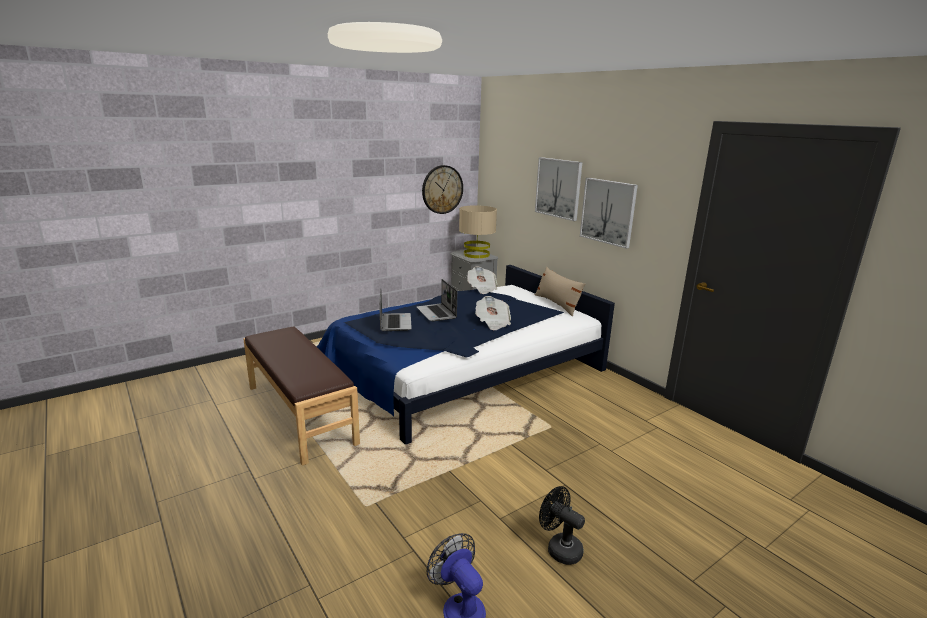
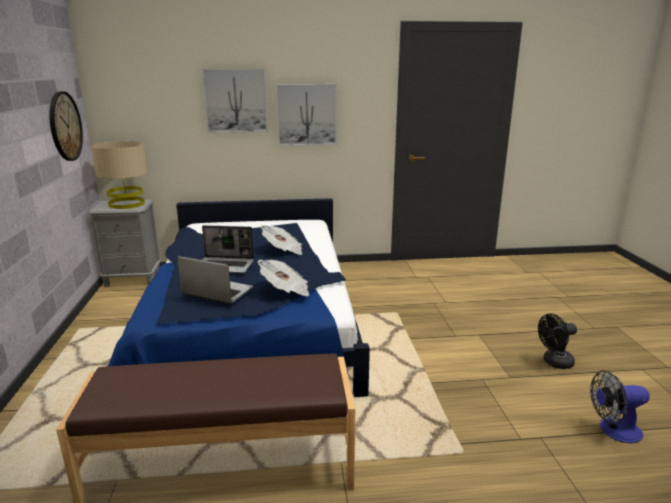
camera: 60 degrees left, 0 degrees up
(482, 288) = (189, 234): newspaper -> newspaper (285, 290)
(557, 304) = (272, 221): beige pillow -> none

